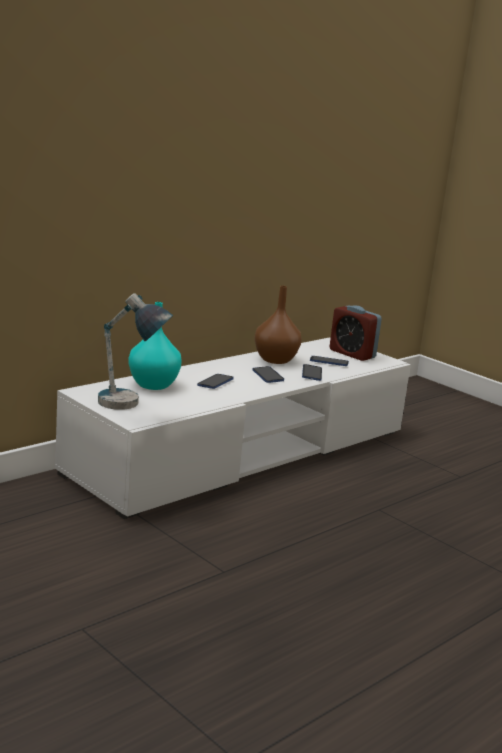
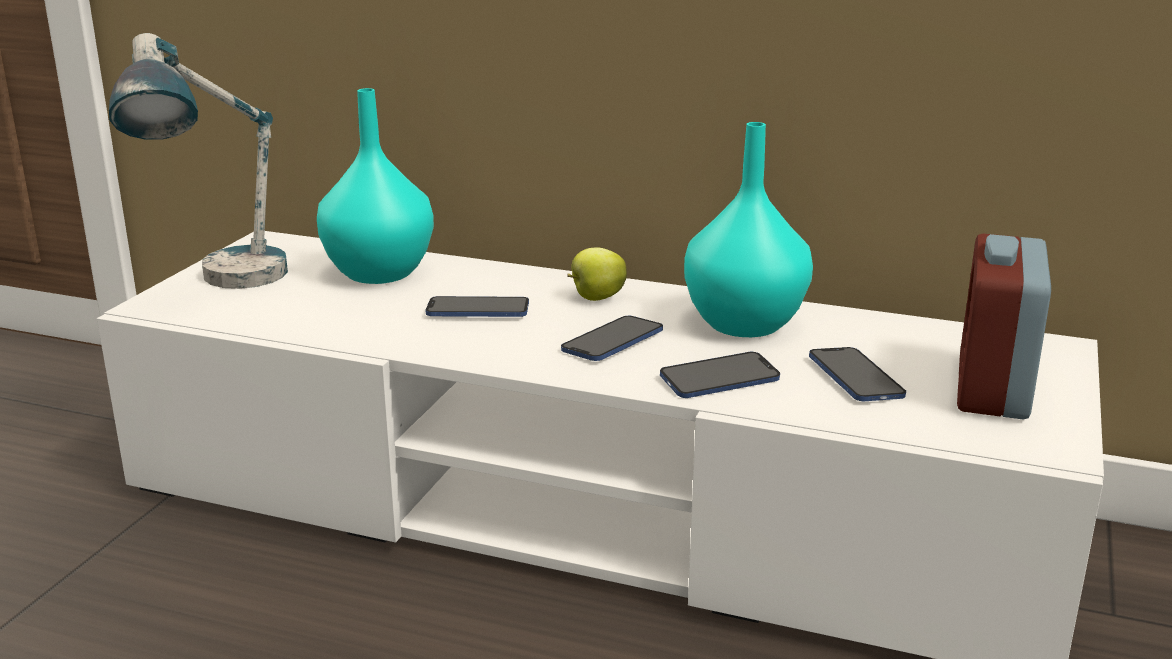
camera: 65 degrees right, 5 degrees up
(227, 367) = (596, 298): none -> apple
(274, 360) = (742, 323): brown vase -> turquoise vase

